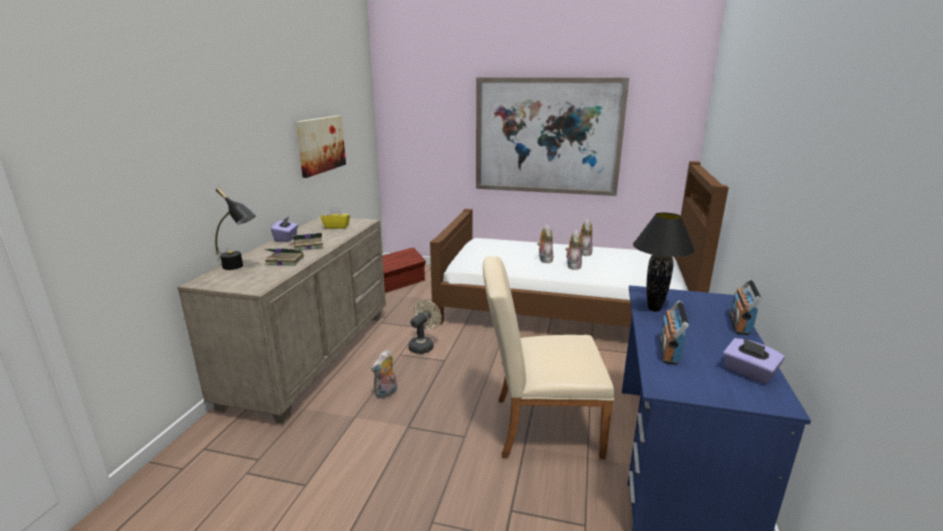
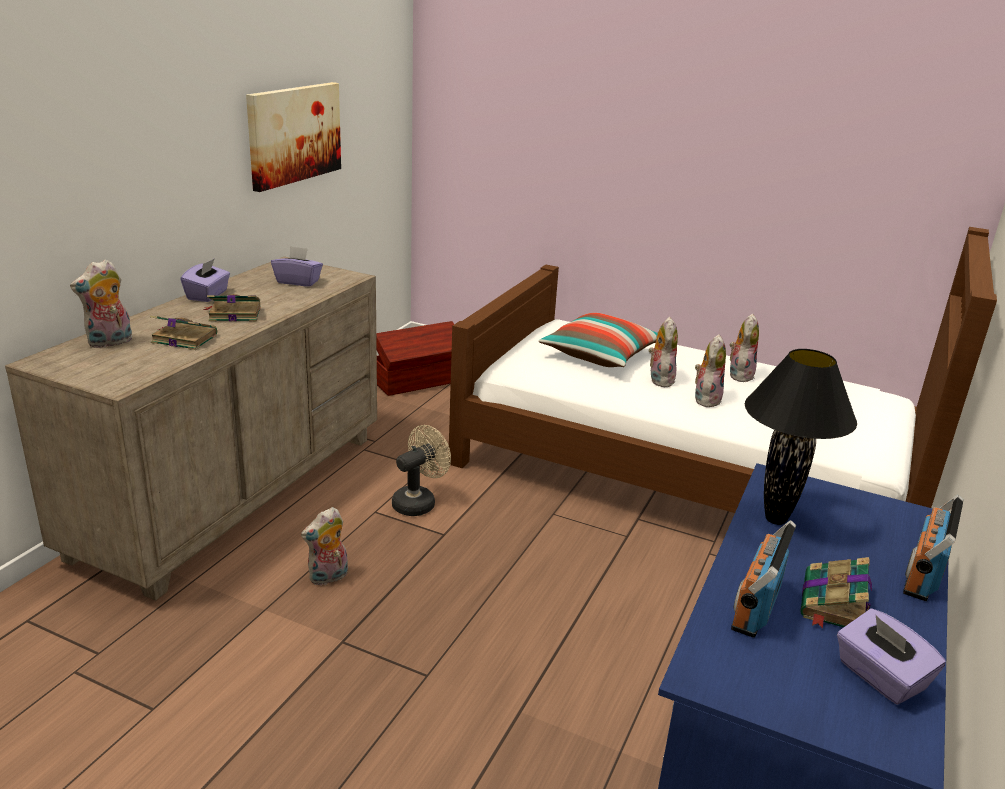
camera: 10 degrees right, 5 degrees up
(239, 268) = (110, 343): black table lamp -> plush toy
(336, 226) = (298, 281): yellow tissue box -> purple tissue box
(508, 252) = (601, 355): none -> pillow
(538, 426) = (557, 680): beige chair -> none
(547, 136) = (709, 148): picture -> none
(706, 343) = (833, 605): none -> book

